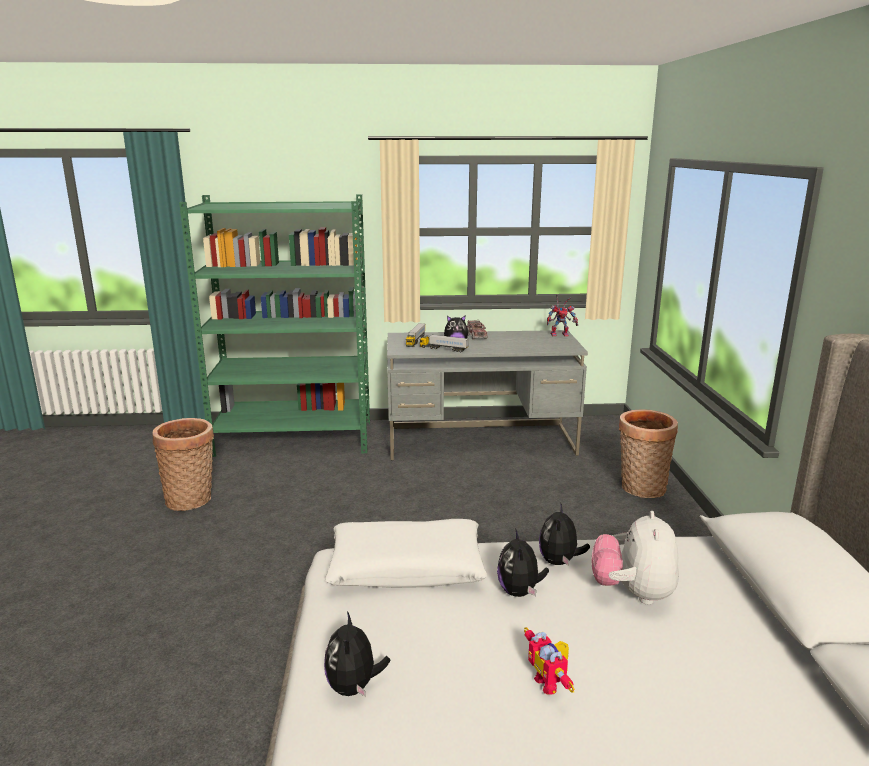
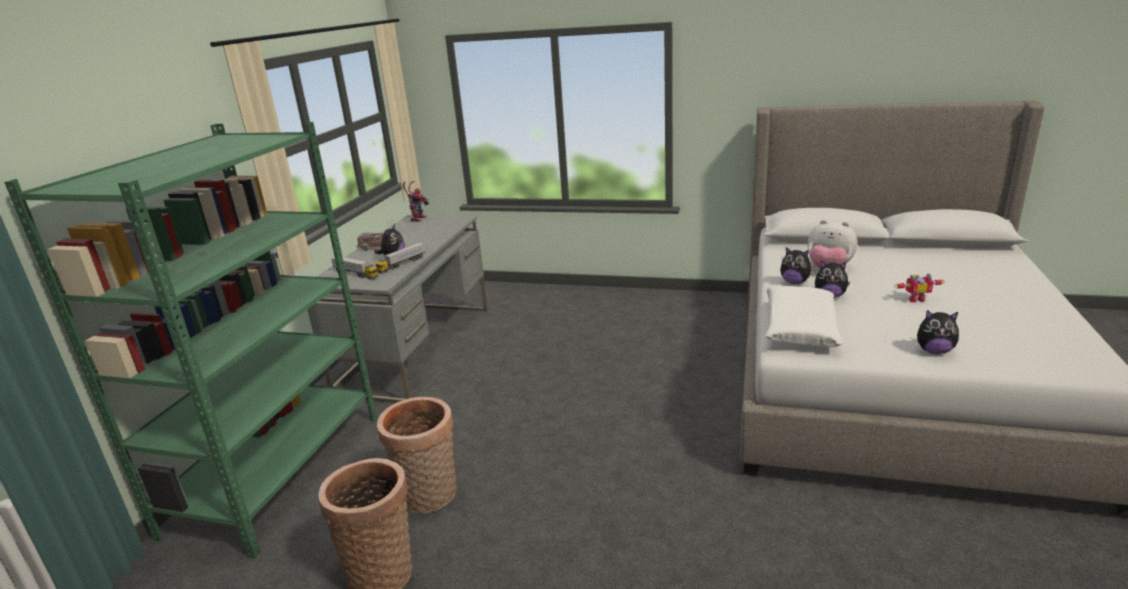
camera: 70 degrees left, 5 degrees up
(641, 489) = (559, 299): basket -> basket (429, 497)

